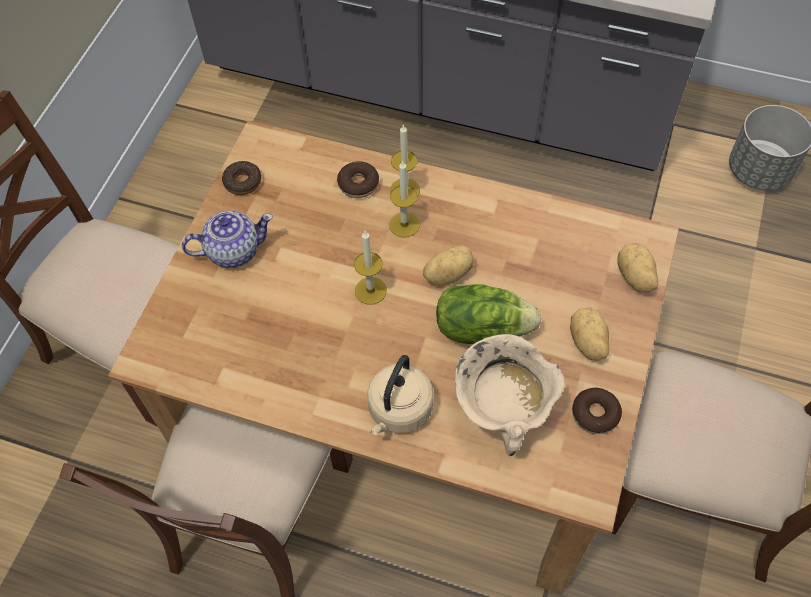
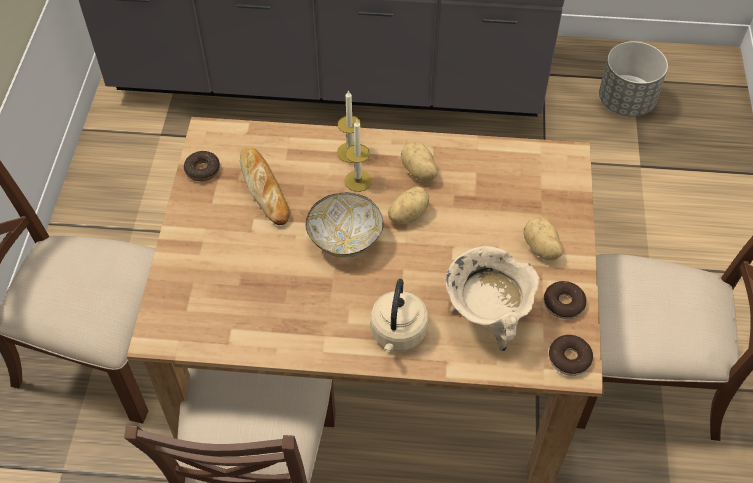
camera: 15 degrees left, 5 degrees down
(232, 251) = (211, 229): teapot -> none
(301, 215) = (264, 189): none -> bread
(358, 184) = (307, 154): donut -> donut (569, 358)
(370, 290) = (344, 240): candle -> bowl
(482, 328) = (449, 253): lettuce -> none
(634, 277) = (565, 189): potato -> potato (418, 172)

